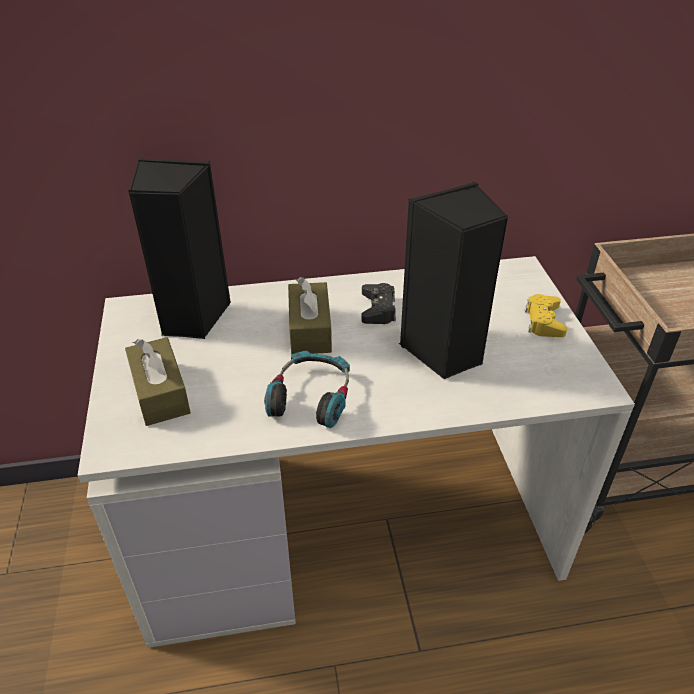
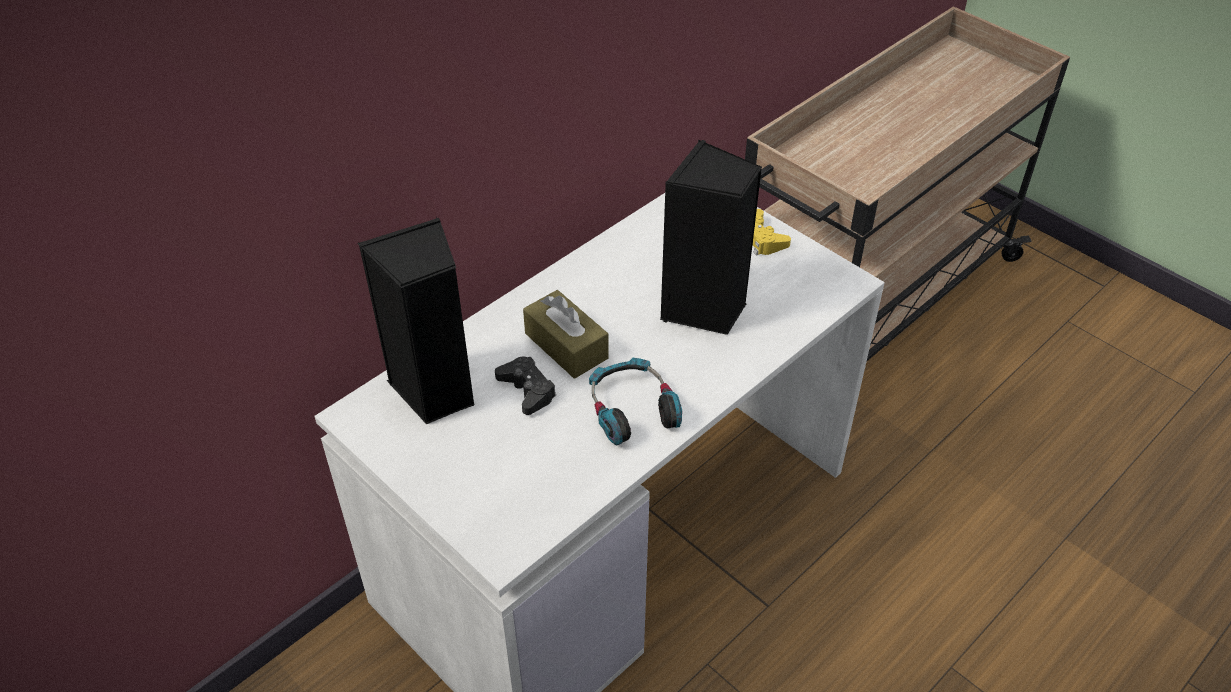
camera: 35 degrees left, 5 degrees up
(160, 393) = (490, 478): brown tissue box -> none
(378, 309) = (608, 294): black game controller -> black game controller (527, 390)

